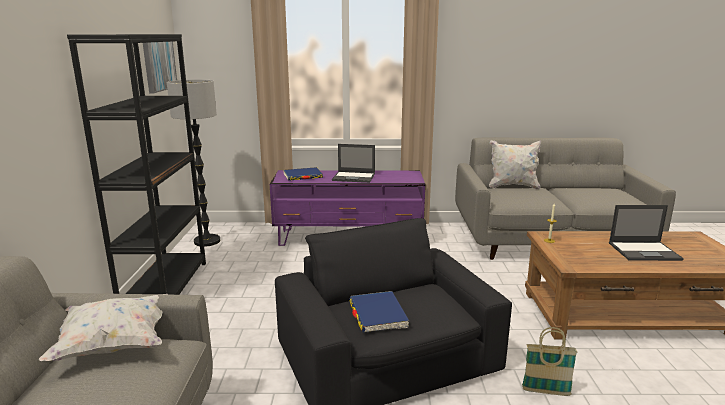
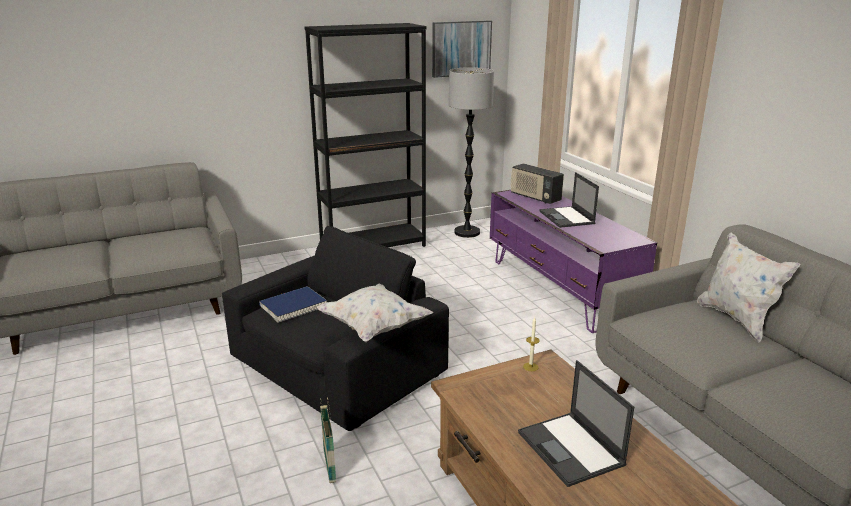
camera: 65 degrees right, 5 degrees up
(114, 345) = (193, 234): white pillow -> white pillow (373, 327)
(303, 176) = (535, 198): blue book -> radio

